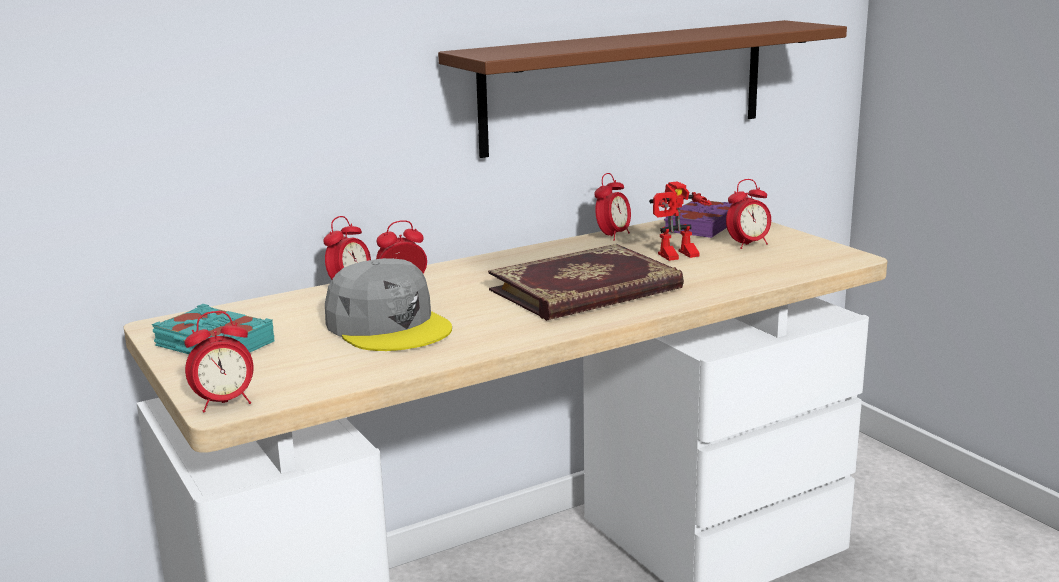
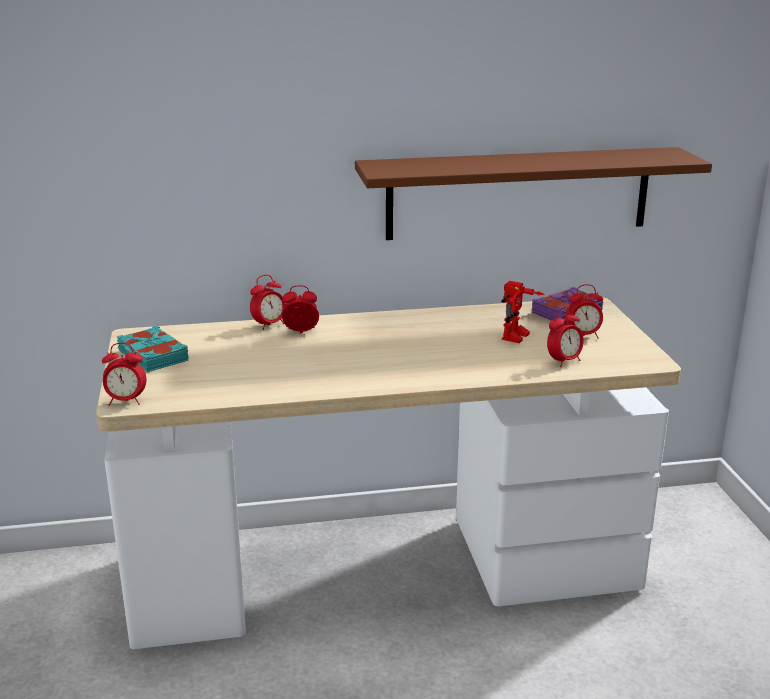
camera: 20 degrees right, 5 degrees up
(388, 326) = (267, 361): grey cap -> none
(587, 290) = (423, 356): book -> none
(613, 236) = (488, 310): alarm clock -> alarm clock (563, 361)
(678, 257) = (518, 338): toy robot -> toy robot turned 60 degrees counterclockwise

